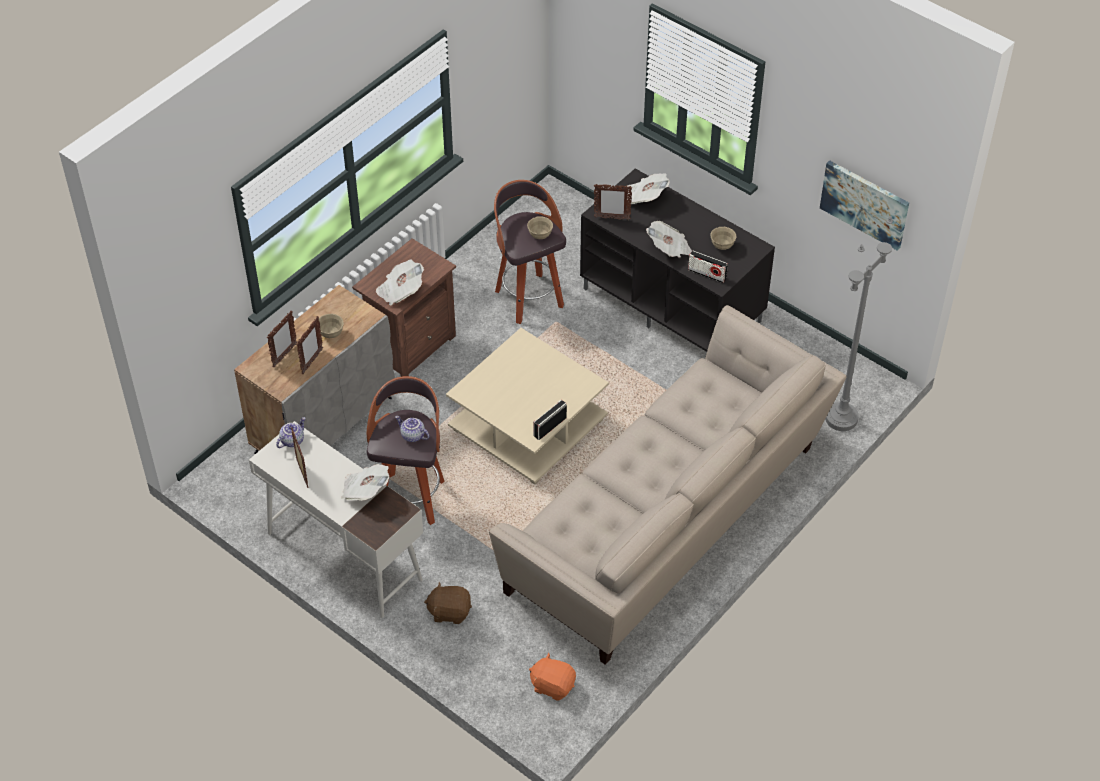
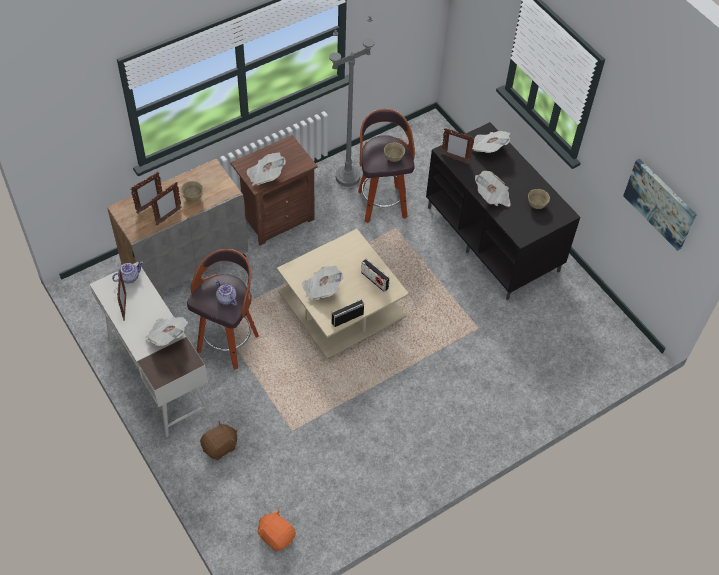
camera: 15 degrees right, 5 degrees up
(449, 611) = (220, 447): brown plush toy -> brown plush toy turned 120 degrees clockwise
(507, 403) = (321, 289): none -> newspaper
(667, 524) = (421, 423): beige sofa -> none
(707, 274) = (515, 226): radio -> radio (374, 280)
(841, 418) = (596, 372): grey floor lamp -> grey floor lamp (347, 177)

